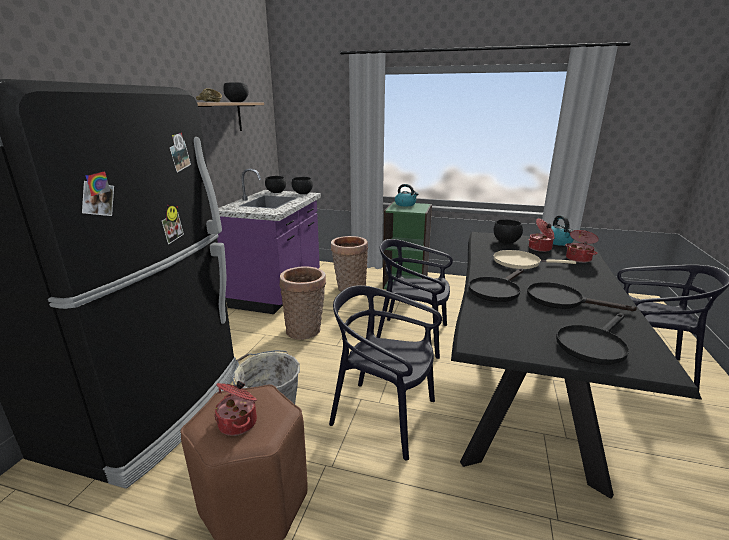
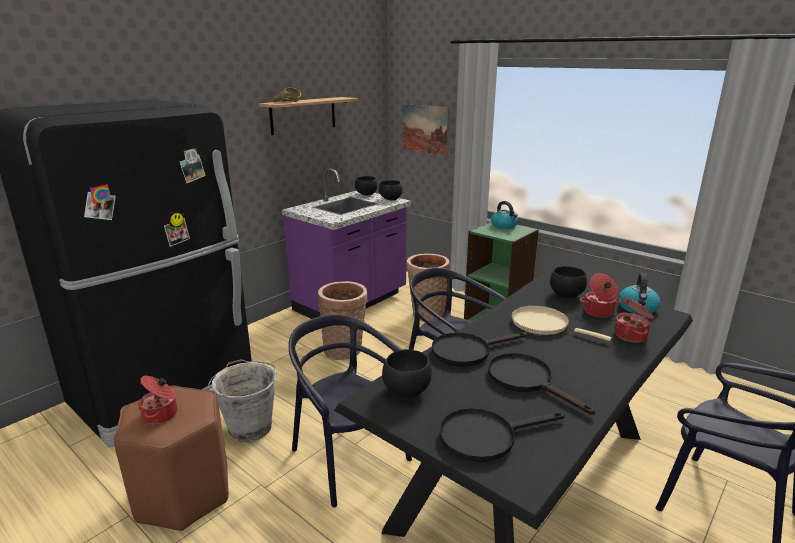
camera: 25 degrees right, 0 degrees up
(236, 102) = (324, 99): black bowl -> black bowl (405, 391)
(315, 132) = (425, 129): none -> picture

